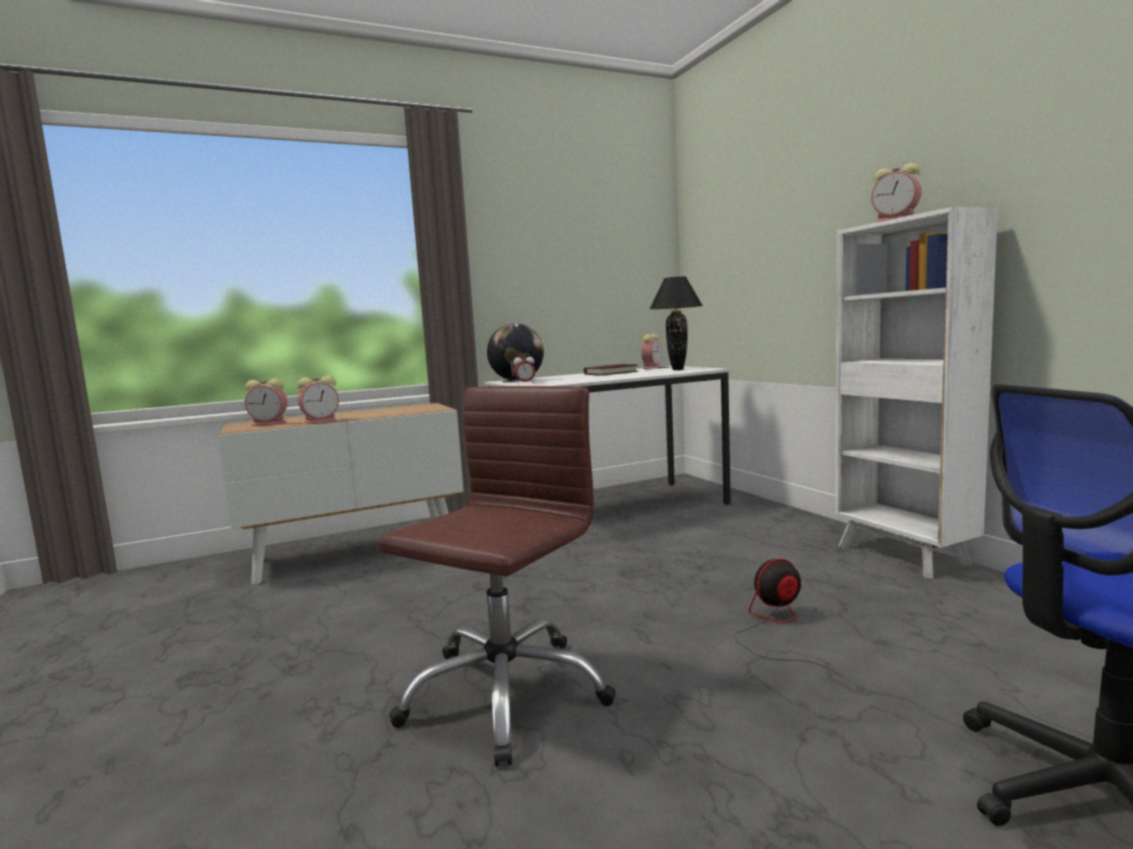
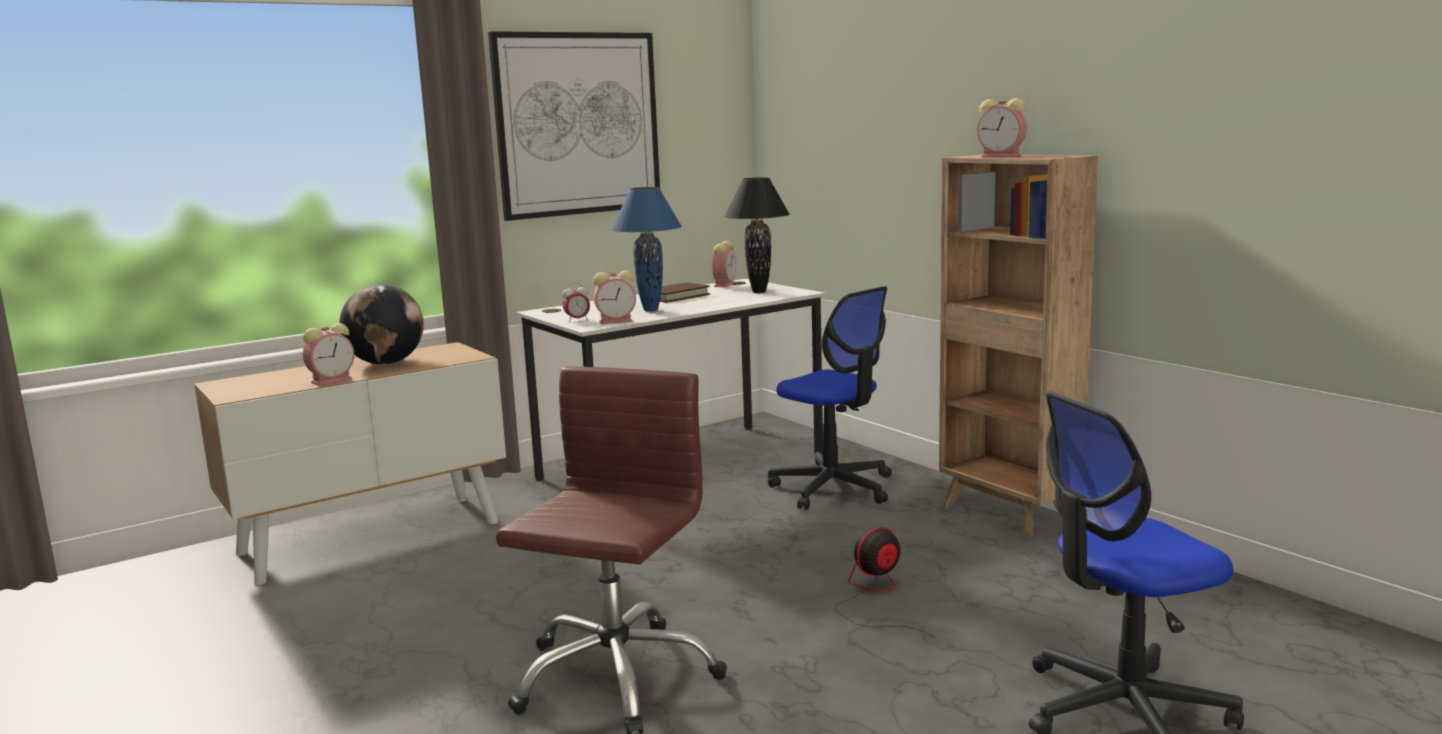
camera: 10 degrees left, 5 degrees up
(270, 423) = (264, 384): alarm clock -> alarm clock (617, 321)
(517, 380) = (561, 311): globe -> globe (386, 363)
(538, 243) = (578, 124): none -> picture
(586, 378) = (650, 310): none -> blue table lamp
(738, 529) = (833, 488): none -> office chair
(903, 556) = (1008, 514): white bookcase -> brown bookcase

